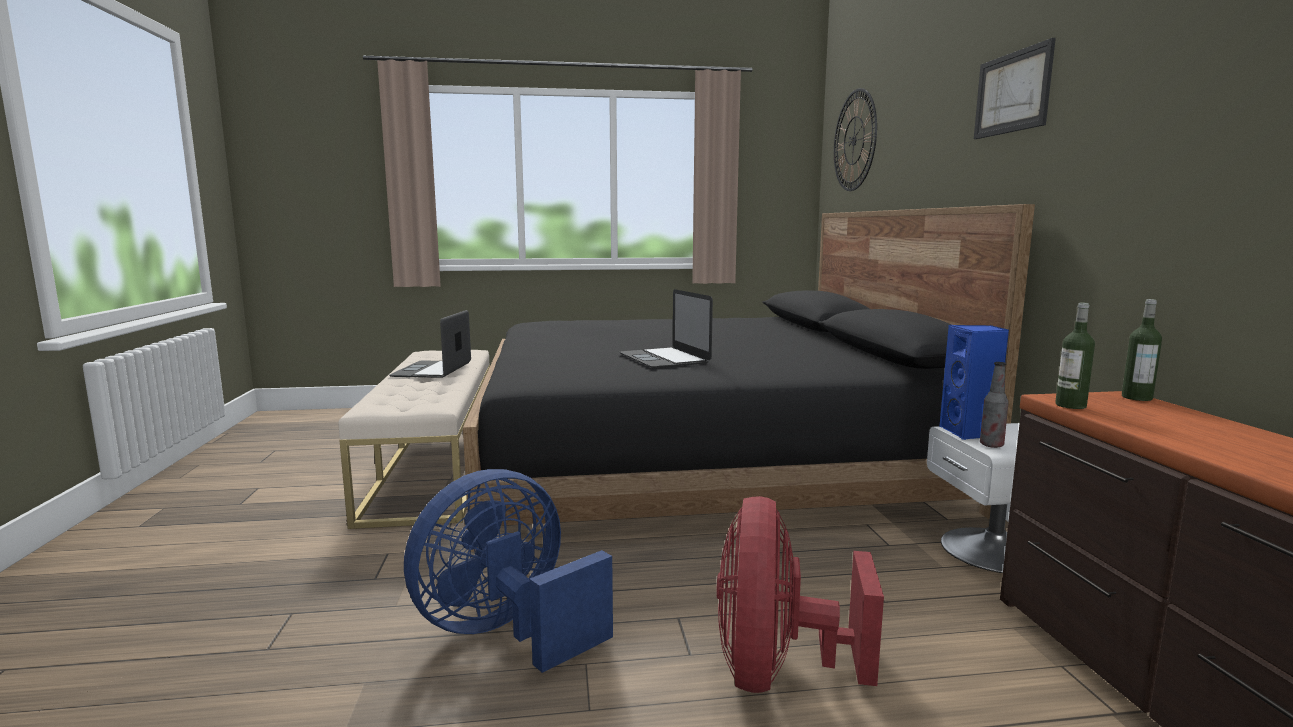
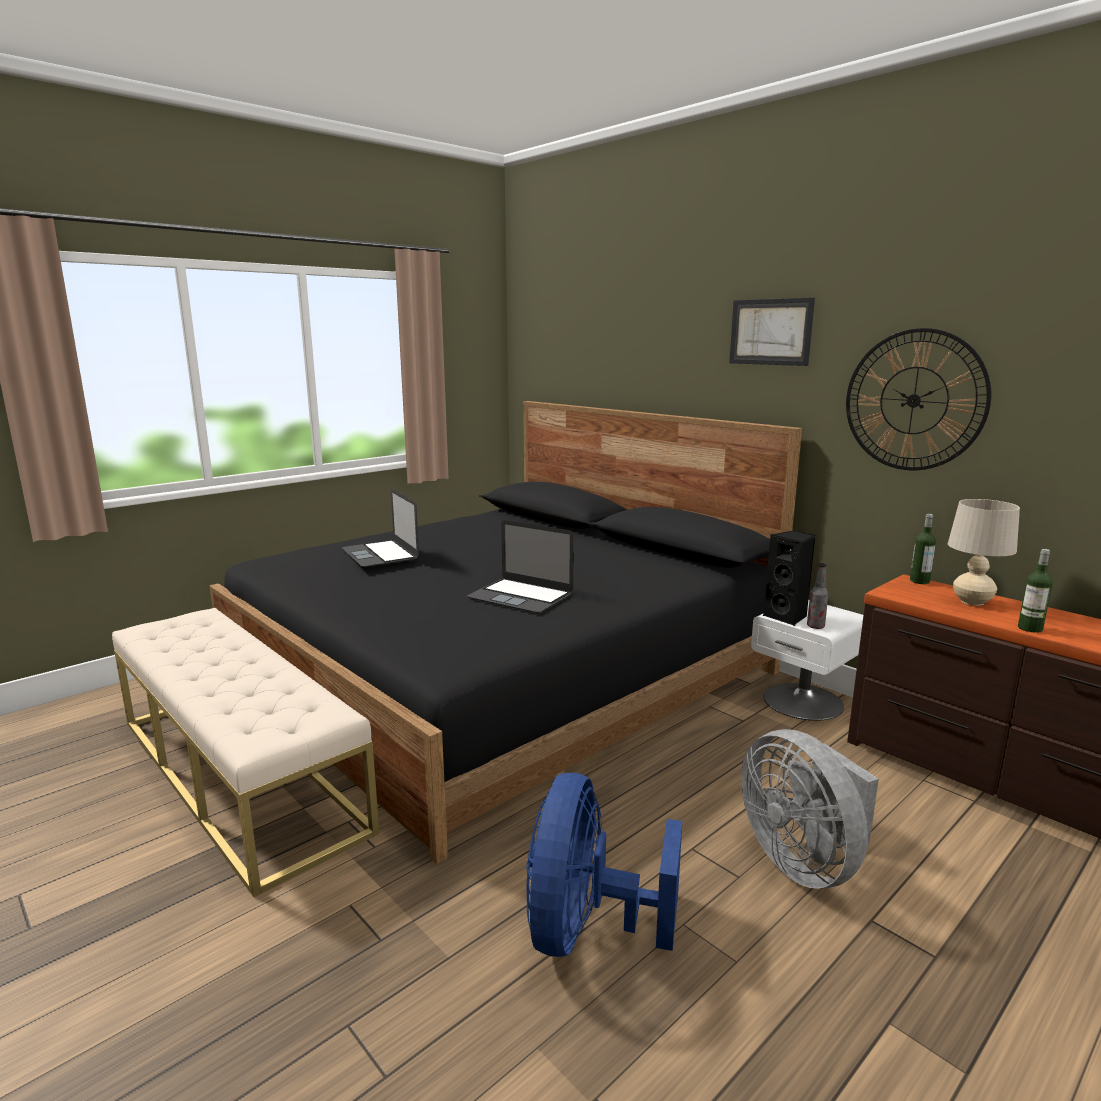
camera: 35 degrees left, 5 degrees up
(432, 370) = (216, 658): laptop -> laptop (380, 554)
(777, 671) = (803, 861): red fan -> grey fan
(854, 140) = (561, 334): wall clock -> wall clock (914, 400)
(969, 432) = (787, 617): blue speaker -> black speaker
(1070, 405) = (907, 599): bottle -> bottle (1030, 628)
(1177, 422) = (972, 602): none -> beige table lamp

